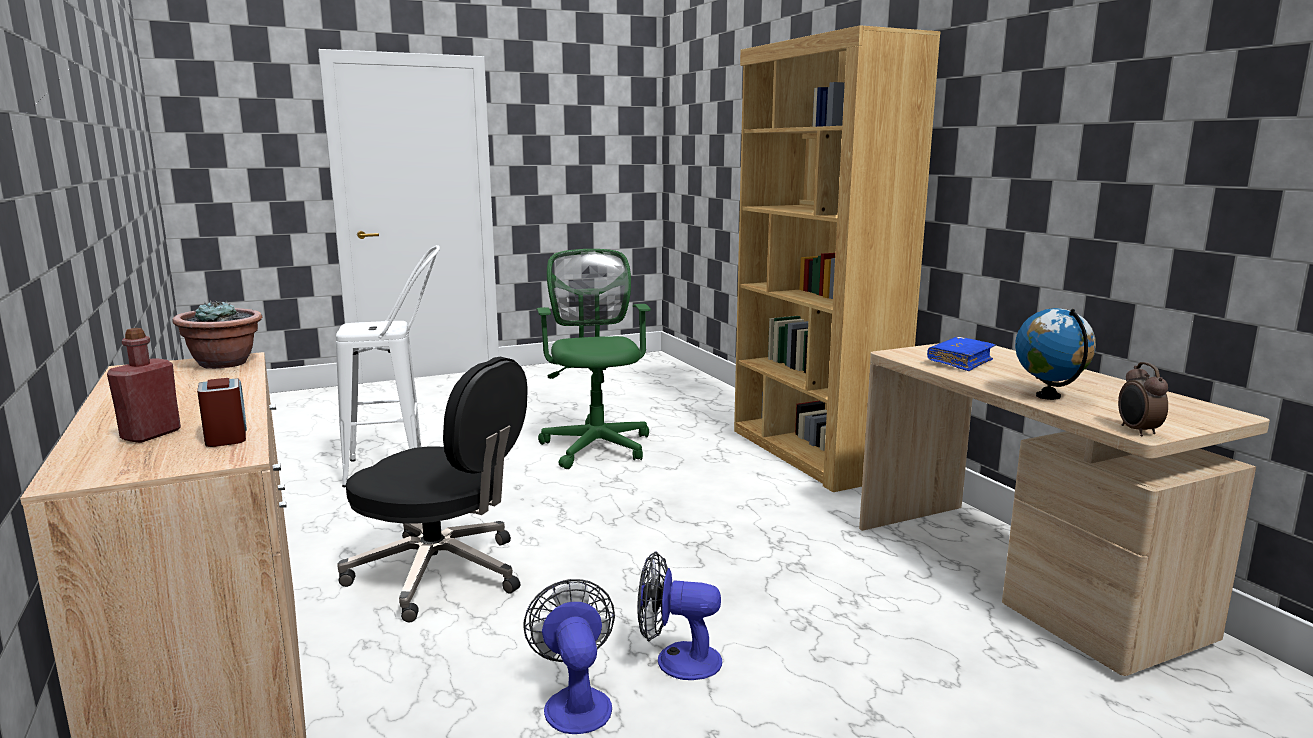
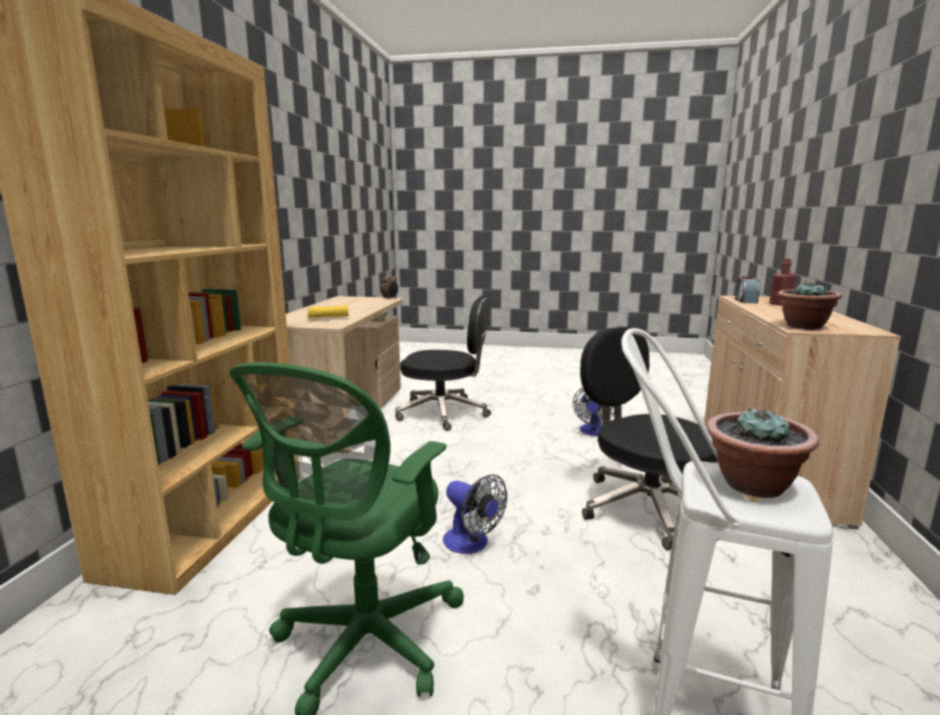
camera: 145 degrees left, 0 degrees up
(370, 328) = (752, 485): none -> potted plant
(677, 660) = (538, 432): fan -> fan (472, 544)
(900, 646) = (444, 413): none -> black office chair
(960, 362) = (328, 318): blue book -> yellow book
(1048, 396) = (366, 306): globe -> none

